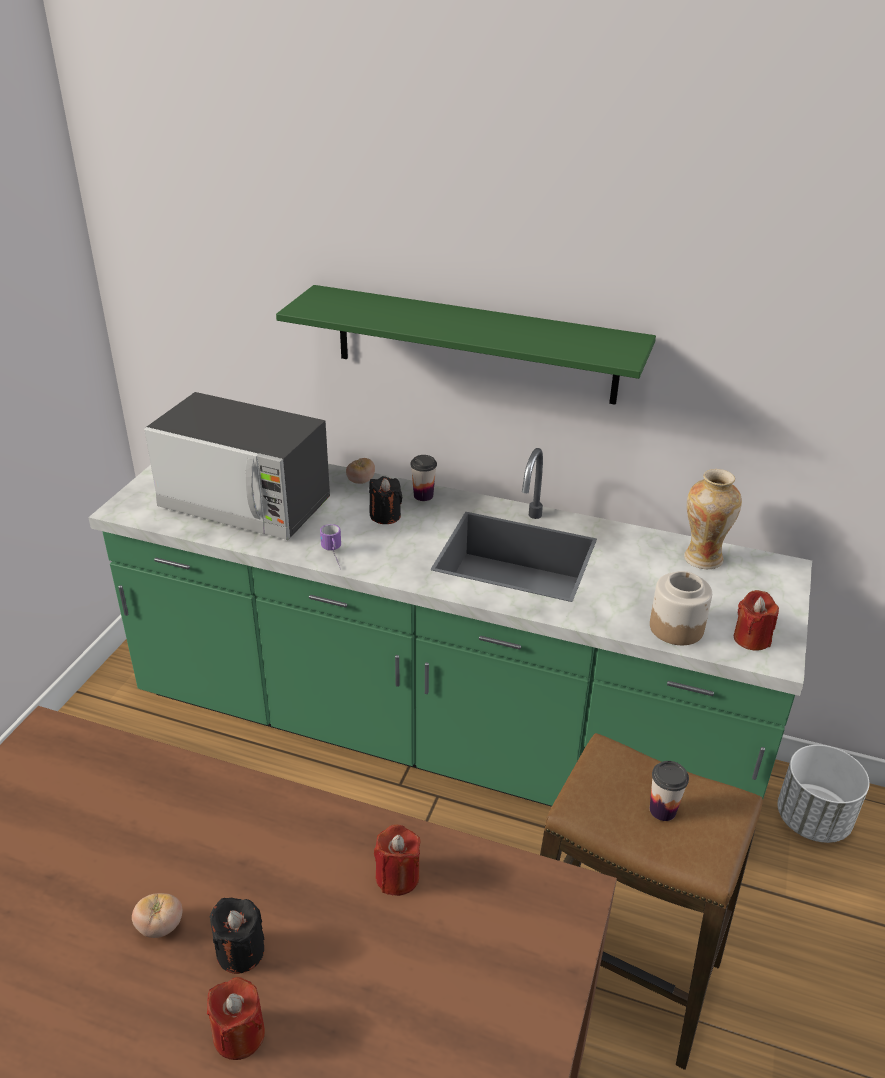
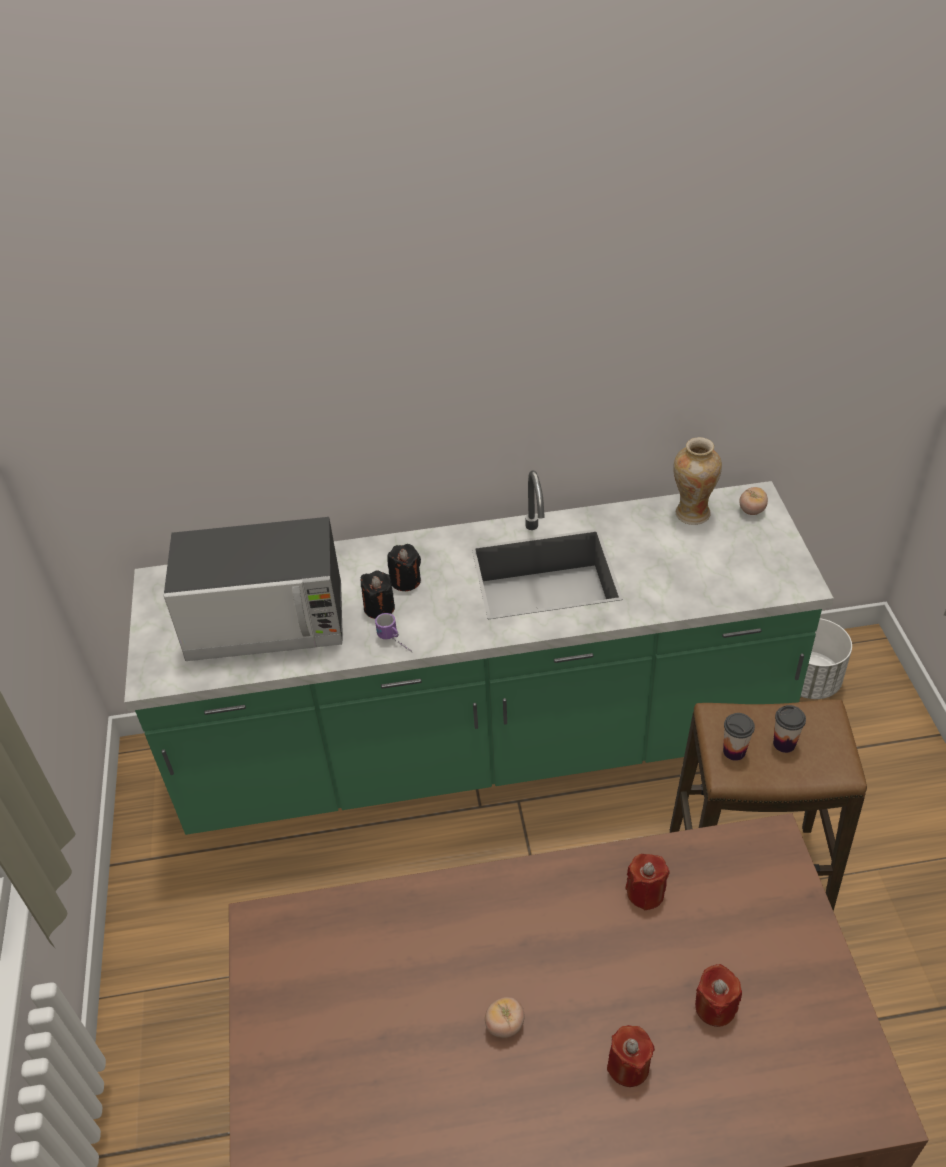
camera: 25 degrees left, 10 degrees up
(240, 951) = (579, 1009): black candle -> black candle (379, 608)
(360, 481) = (353, 553): tomato -> tomato (752, 510)
(423, 495) = (422, 545): cup -> cup (734, 751)
(475, 344) = (445, 395): green shelf -> none
(676, 627) = (716, 588): jar -> none
(751, 638) = (775, 574): red candle -> red candle (715, 1007)

